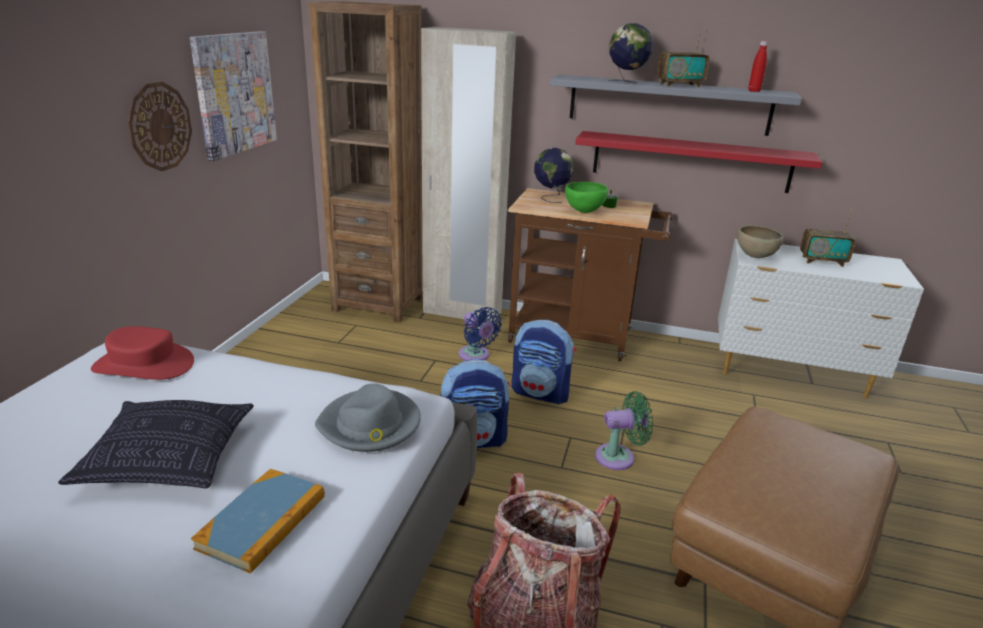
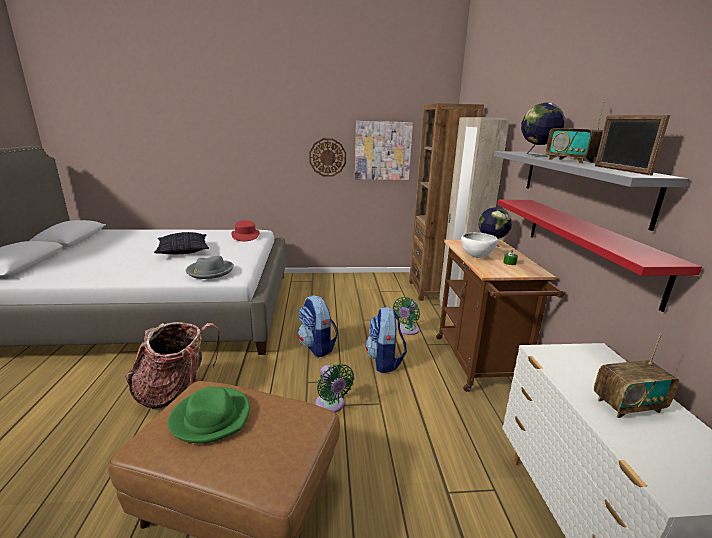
camera: 70 degrees right, 5 degrees down
(262, 522) = (145, 268): book -> none
(476, 356) = (407, 330): blue fan -> green fan
(584, 212) = (476, 257): green bowl -> white bowl
(754, 91) = (620, 170): red bottle -> picture frame
(755, 257) = (557, 354): brown bowl -> none
(784, 481) = (211, 417): none -> green hat
(822, 261) = (627, 405): radio -> radio turned 90 degrees counterclockwise

